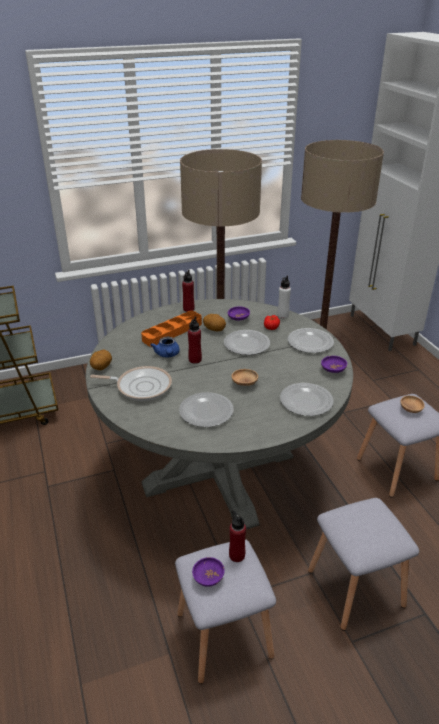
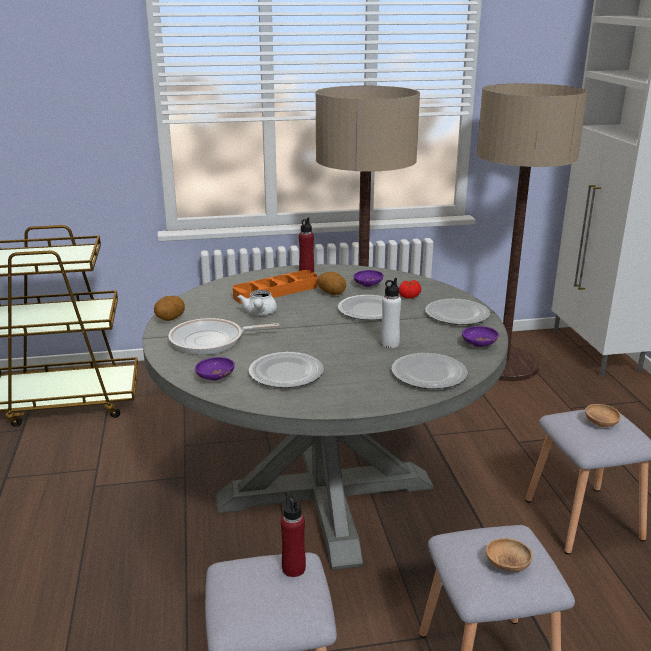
camera: 10 degrees right, 10 degrees down
(141, 386) = (211, 341): frying pan -> frying pan turned 150 degrees clockwise
(167, 355) = (259, 313): blue teapot -> white teapot
(195, 360) = (293, 320): red bottle -> none
(208, 577) = (243, 590): purple bowl -> purple bowl (215, 378)
(244, 383) = (350, 349): brown bowl -> brown bowl (507, 565)
(283, 315) = (429, 285): white bottle -> white bottle (389, 343)

